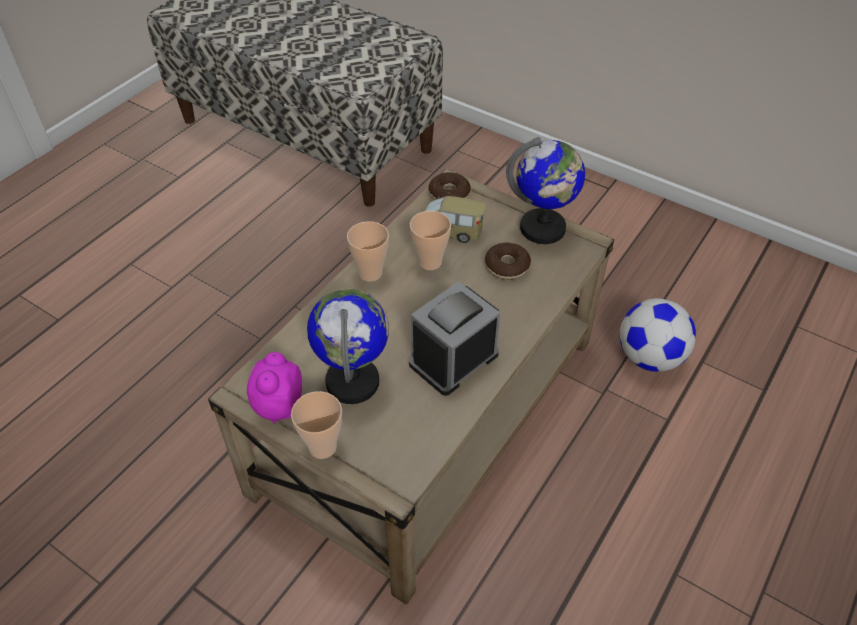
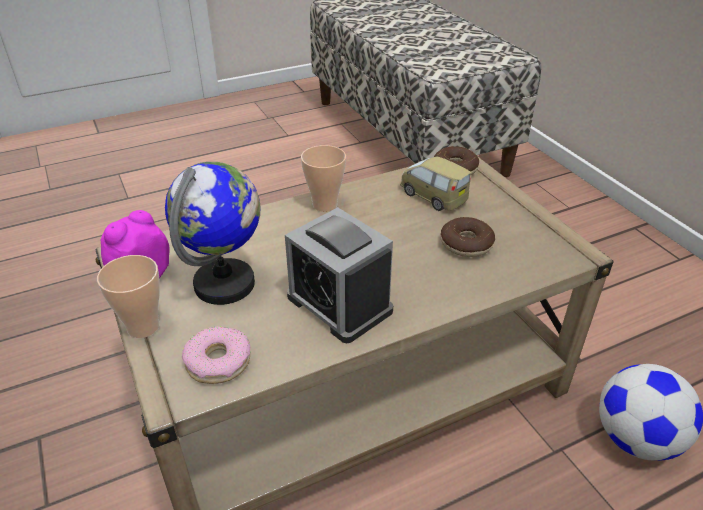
camera: 30 degrees right, 10 degrees down
(405, 446) = (218, 362): none -> donut
(430, 262) = (389, 215): cup -> none
(453, 359) = (339, 304): alarm clock -> alarm clock turned 120 degrees counterclockwise
(543, 229) = (533, 225): globe -> none

